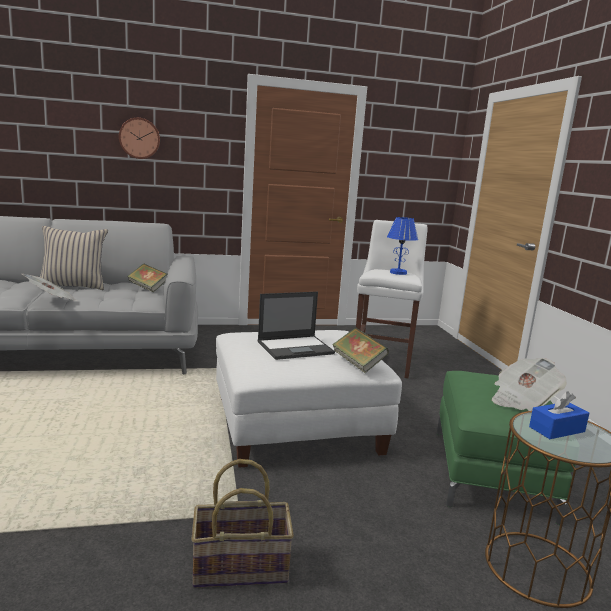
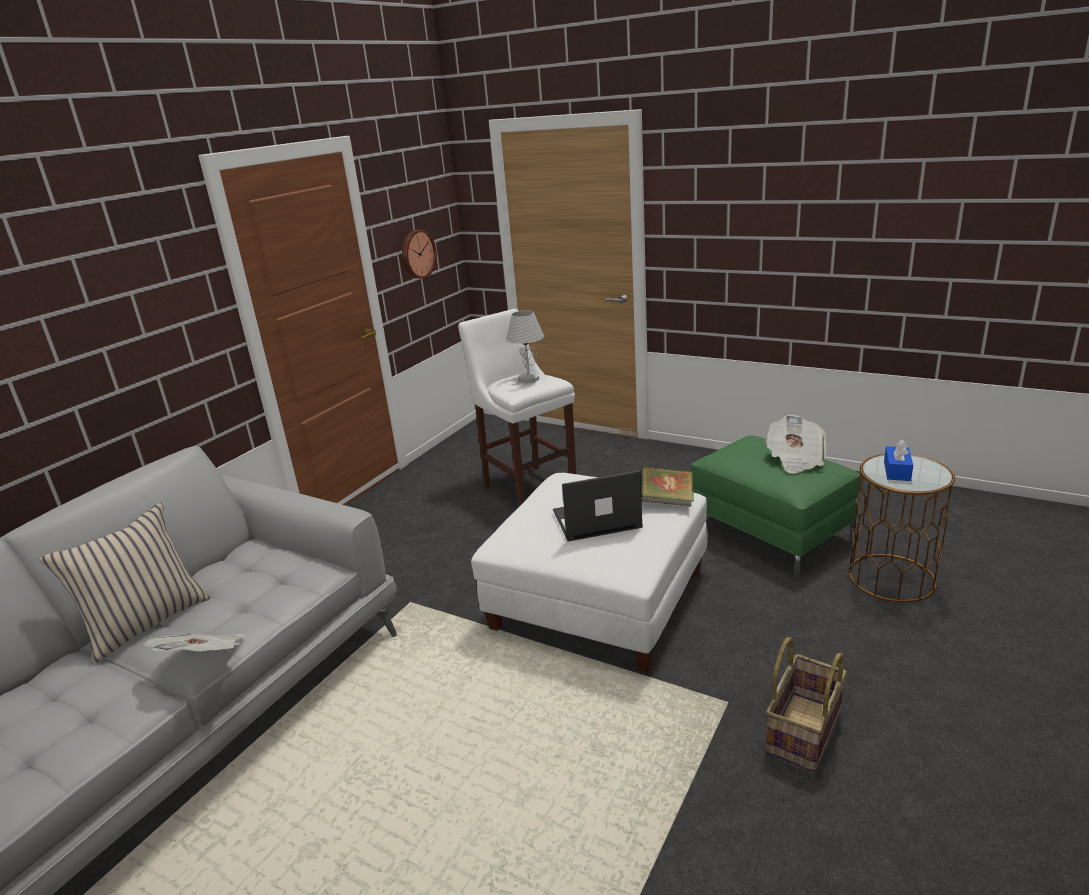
camera: 45 degrees left, 10 degrees up
(139, 138) = (68, 320): wall clock -> wall clock (417, 254)
(148, 288) = (264, 556): book -> none
(296, 347) = (595, 520): laptop -> laptop turned 120 degrees counterclockwise
(398, 272) = (528, 379): blue table lamp -> white table lamp

